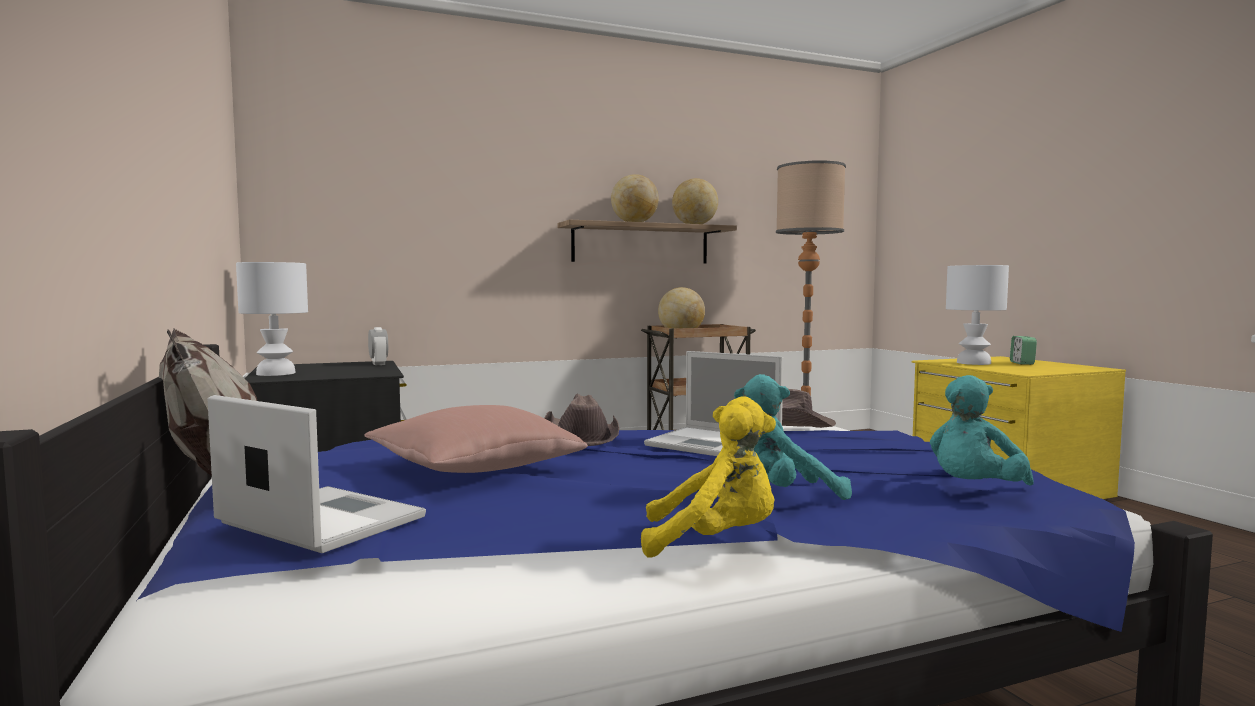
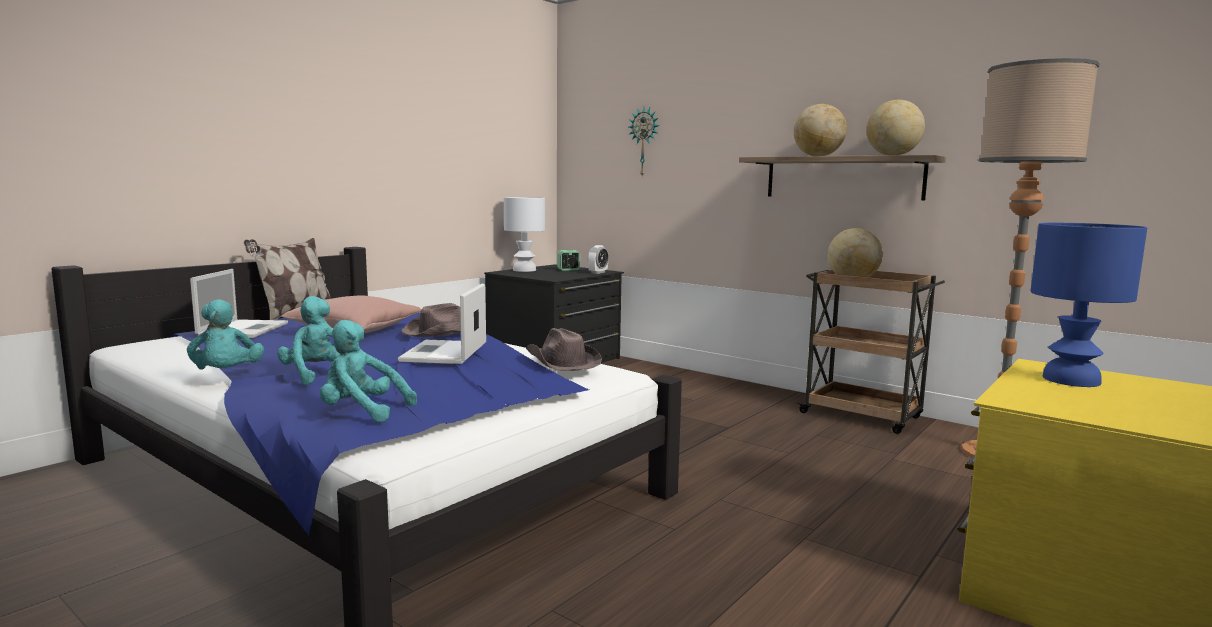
camera: 60 degrees right, 5 degrees up
(406, 196) = (644, 142): none -> wall clock
(714, 542) = (227, 375): yellow plush toy -> turquoise plush toy
(973, 363) = (1069, 380): white table lamp -> blue table lamp
(1022, 363) = (1155, 400): alarm clock -> alarm clock (568, 270)

